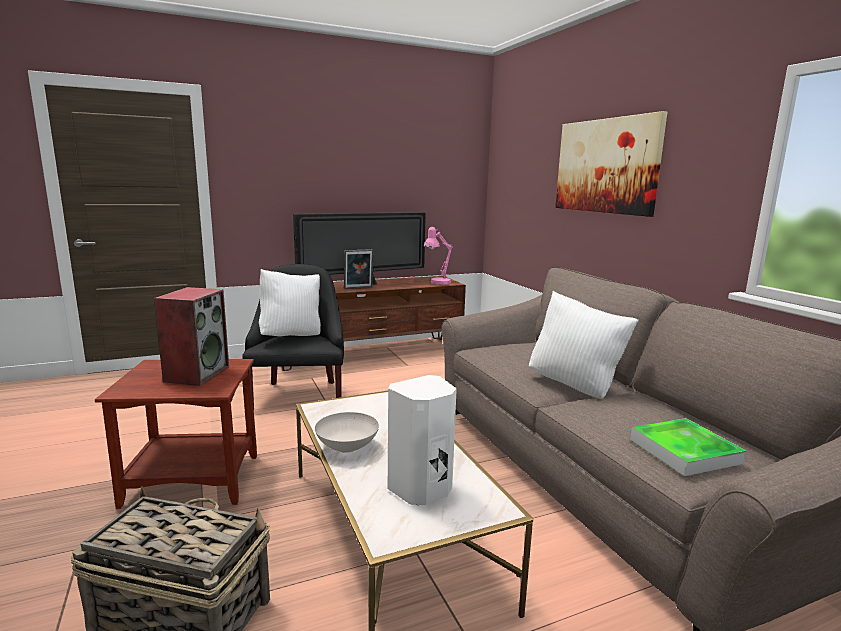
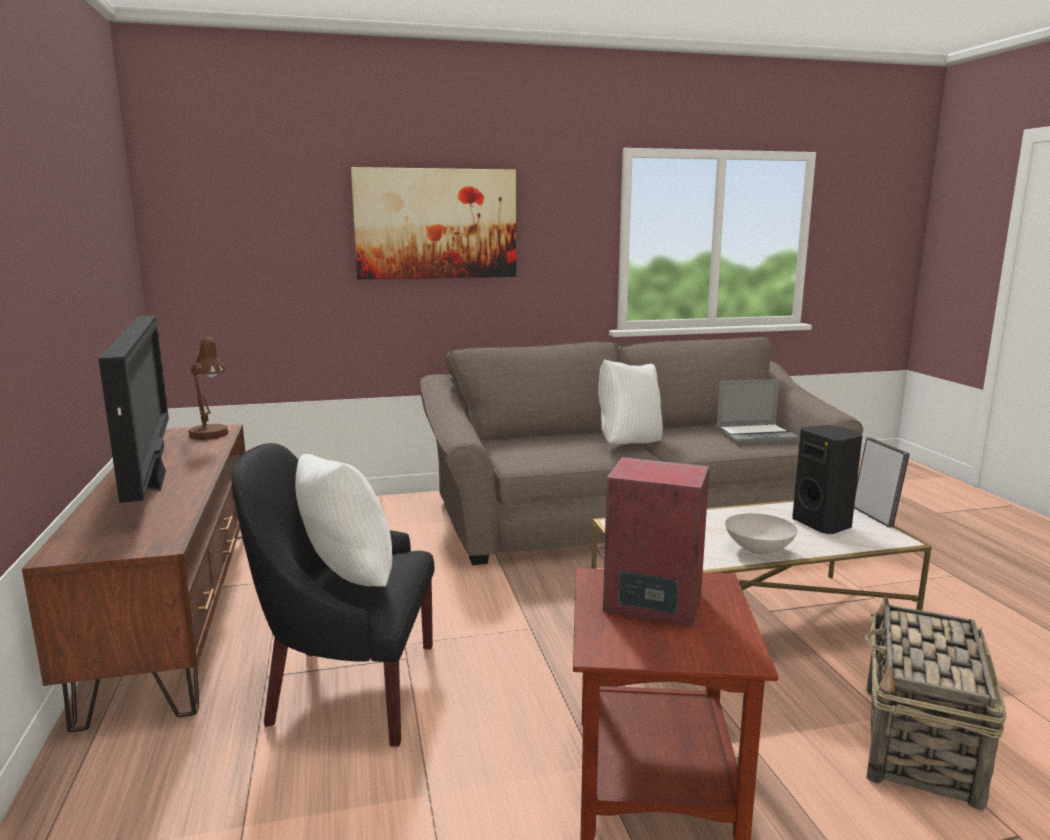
camera: 80 degrees left, 0 degrees up
(358, 288) = (184, 484): picture frame -> picture frame (875, 516)
(421, 490) = (823, 524): white speaker -> black speaker
(437, 283) = (211, 436): pink table lamp -> brown table lamp
(684, 451) = (756, 435): tray -> laptop

